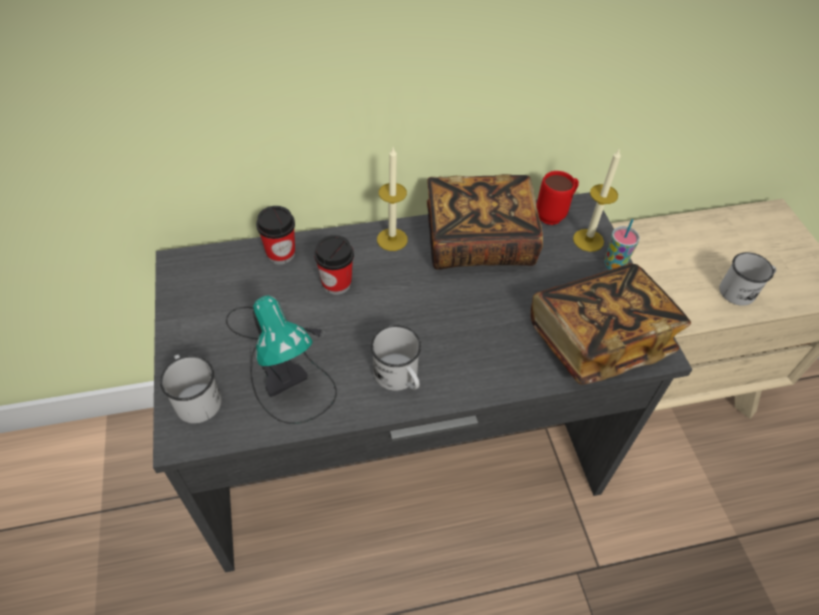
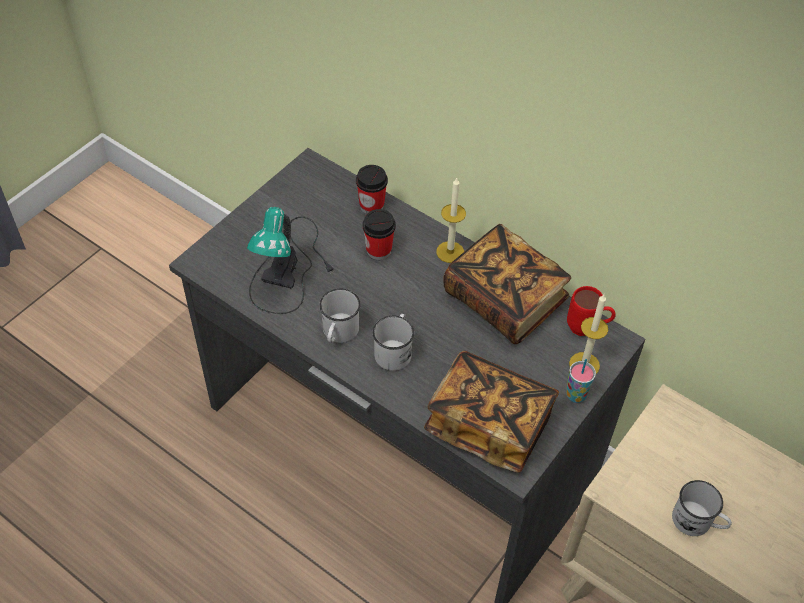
camera: 50 degrees right, 0 degrees up
(195, 397) = (227, 248): white mug -> white mug (394, 350)

